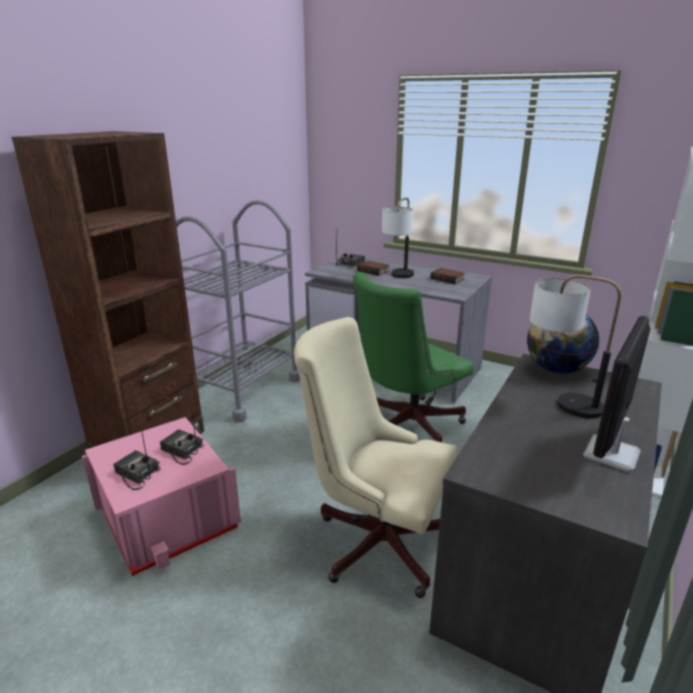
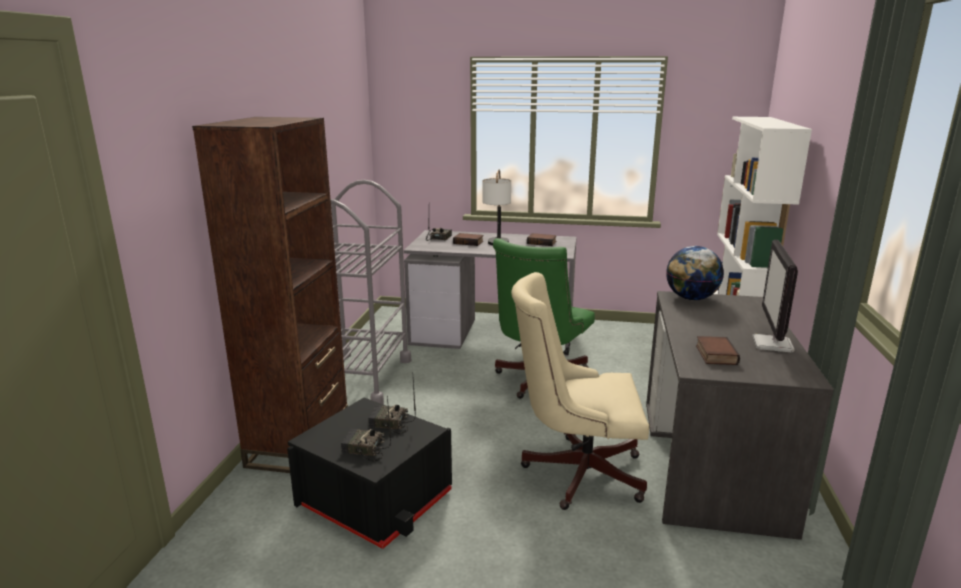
camera: 20 degrees left, 5 degrees down
(168, 519) = (375, 499): pink storage box -> black storage box
(517, 454) = (714, 354): none -> book
(558, 400) = (710, 318): table lamp -> none

